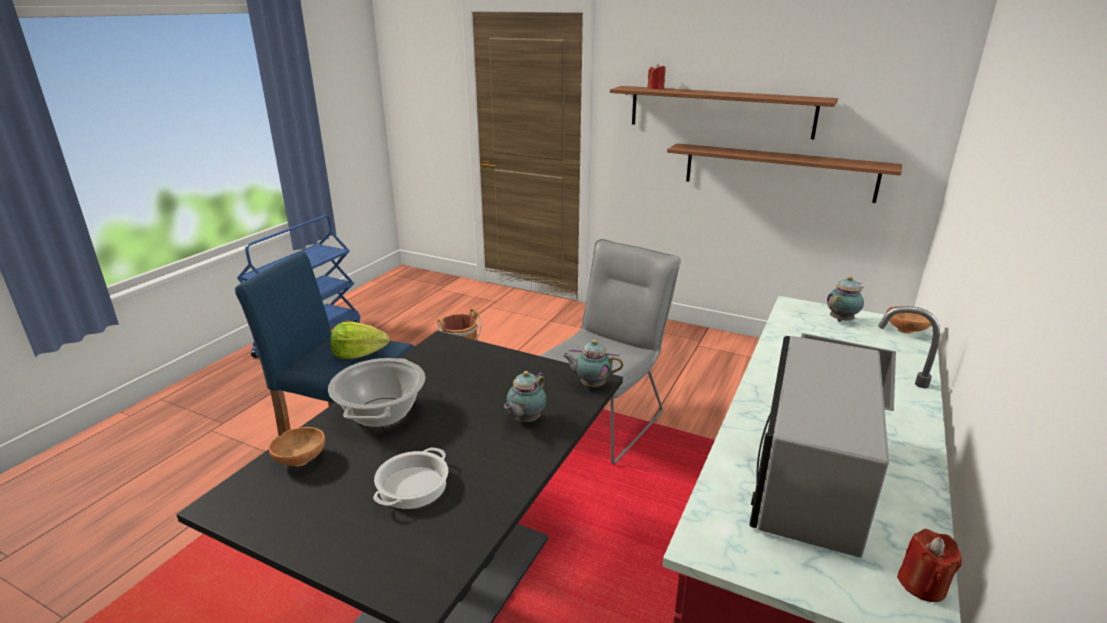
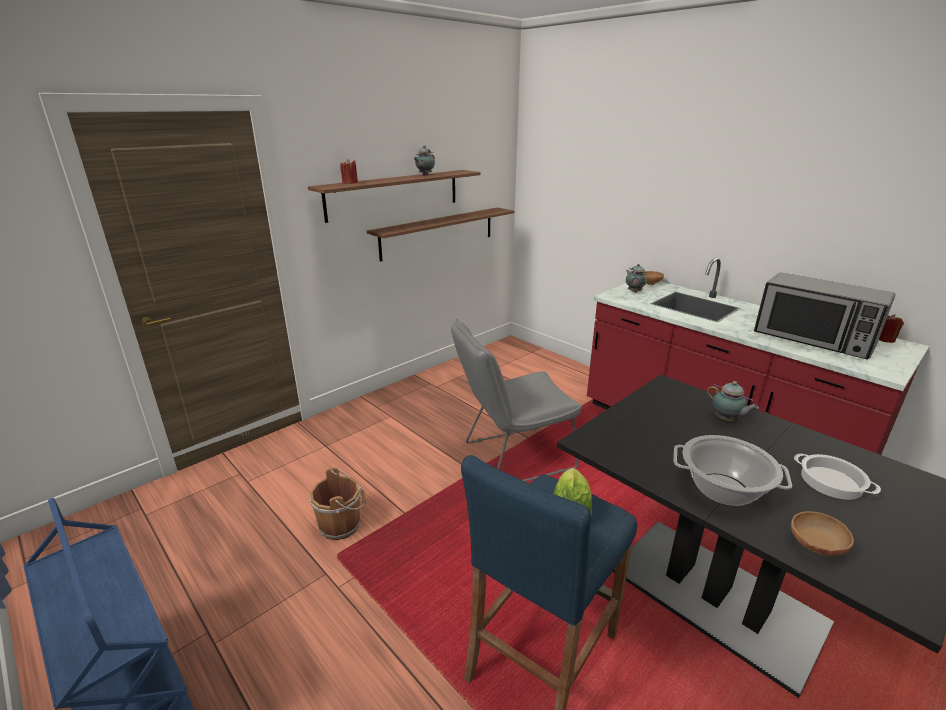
camera: 70 degrees left, 0 degrees up
(591, 385) = (673, 387): teapot -> teapot (424, 175)
(604, 417) = (511, 457): grey chair -> grey chair turned 75 degrees counterclockwise

